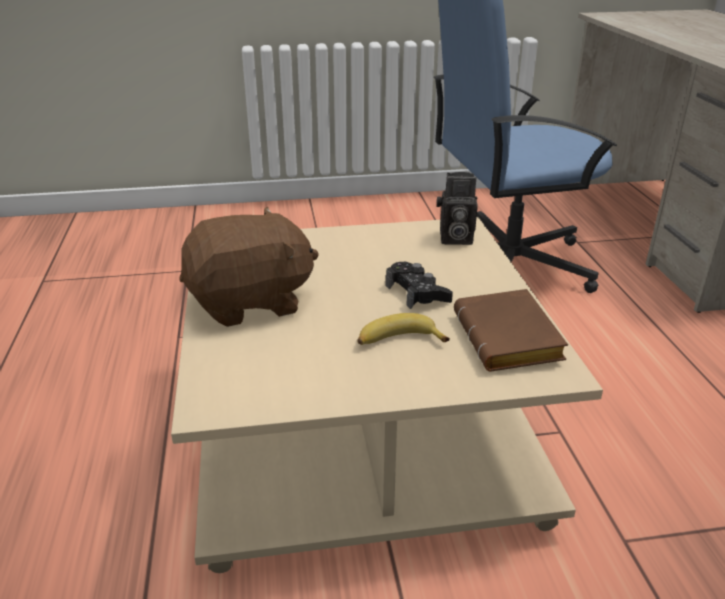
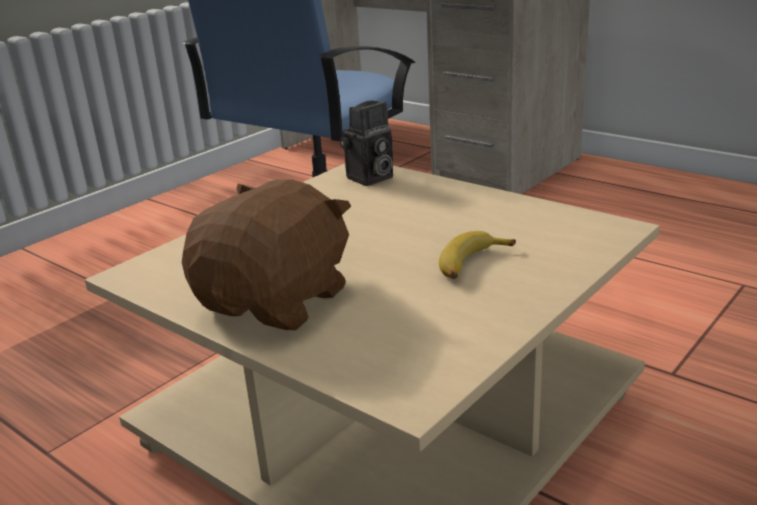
camera: 40 degrees left, 5 degrees down
(417, 293) = (417, 226): black game controller -> none
(511, 340) = (549, 225): brown book -> none

